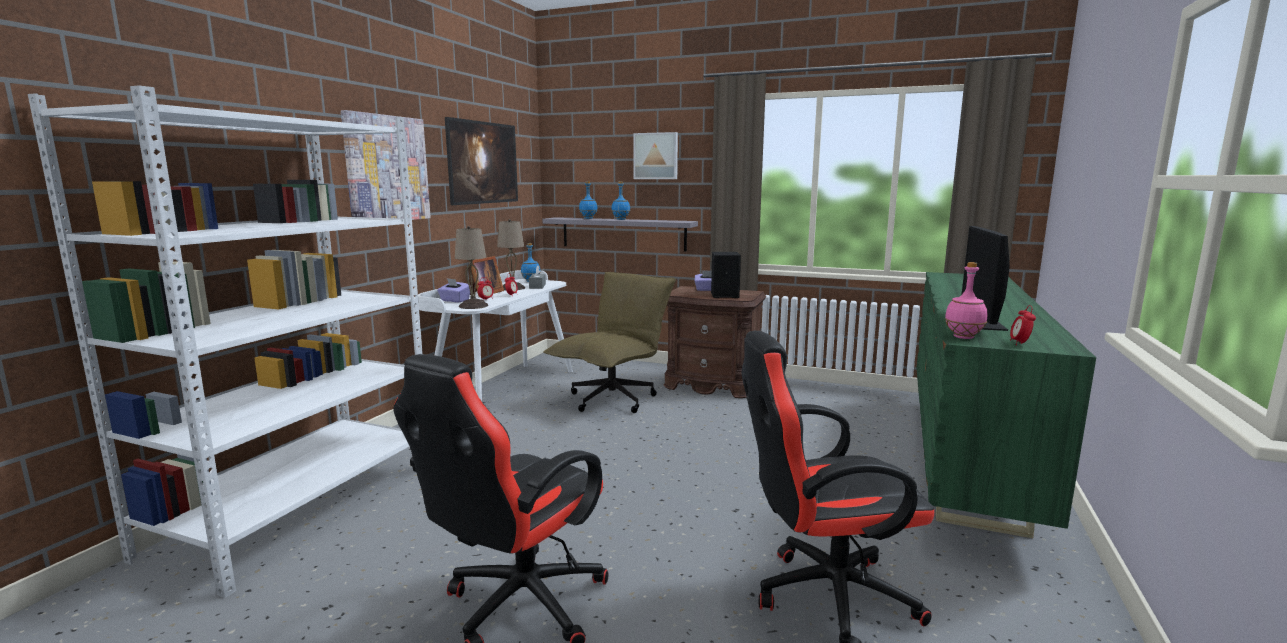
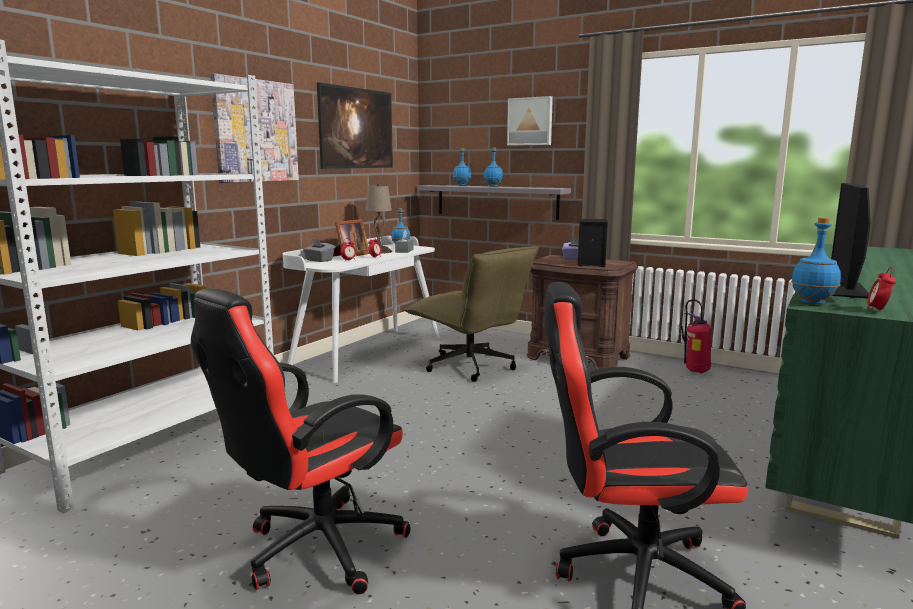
camera: 10 degrees right, 0 degrees up
(454, 300) = (319, 260): purple tissue box -> grey tissue box
(473, 306) = (333, 265): beige table lamp -> none
(611, 400) = (469, 366): beige office chair -> beige office chair turned 90 degrees clockwise
(822, 392) = (695, 371): none -> fire extinguisher
(963, 337) = (812, 302): pink bottle -> blue bottle

